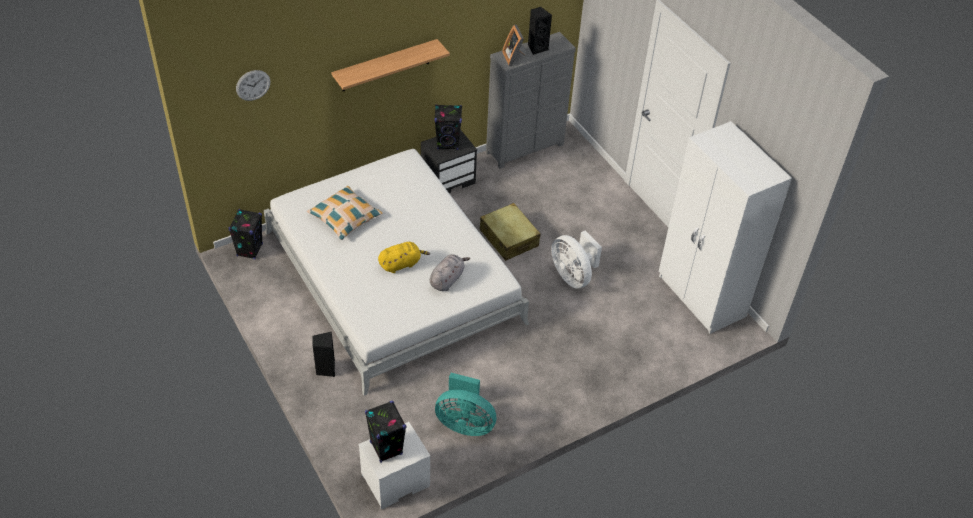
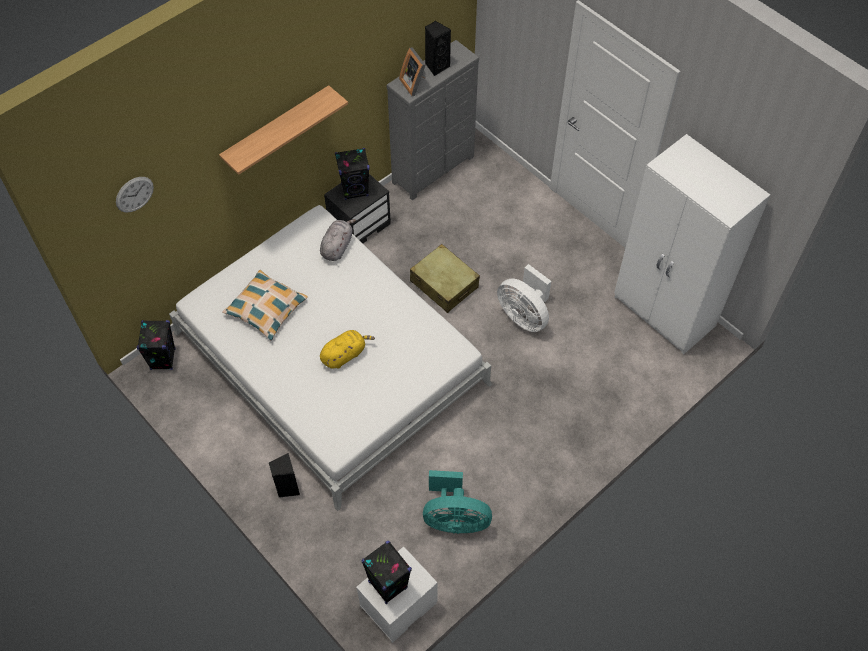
camera: 10 degrees left, 10 degrees up
(447, 279) = (400, 363): grey plush toy -> grey plush toy (337, 246)

